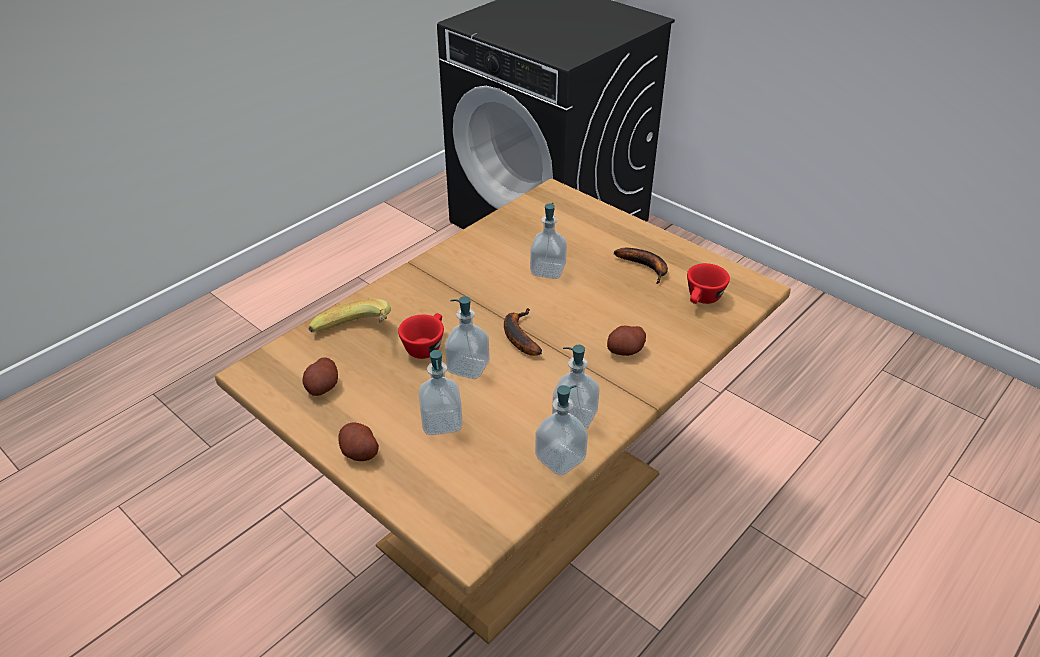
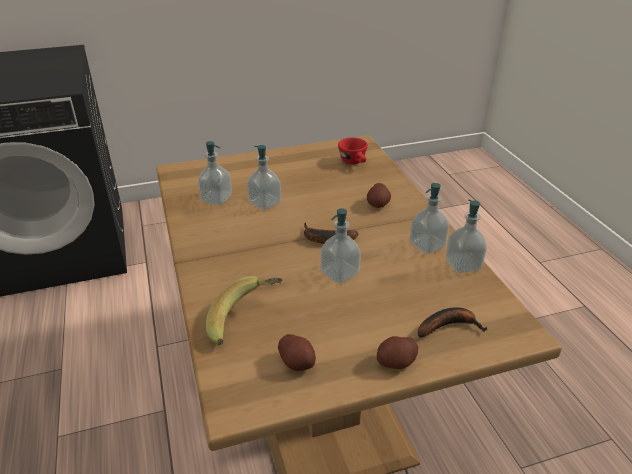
camera: 60 degrees left, 5 degrees down
(425, 345) = (295, 286): red cup -> none
(441, 422) = (391, 306): soap dispenser -> soap dispenser (216, 199)
(646, 267) = (303, 168): banana -> banana (448, 325)

